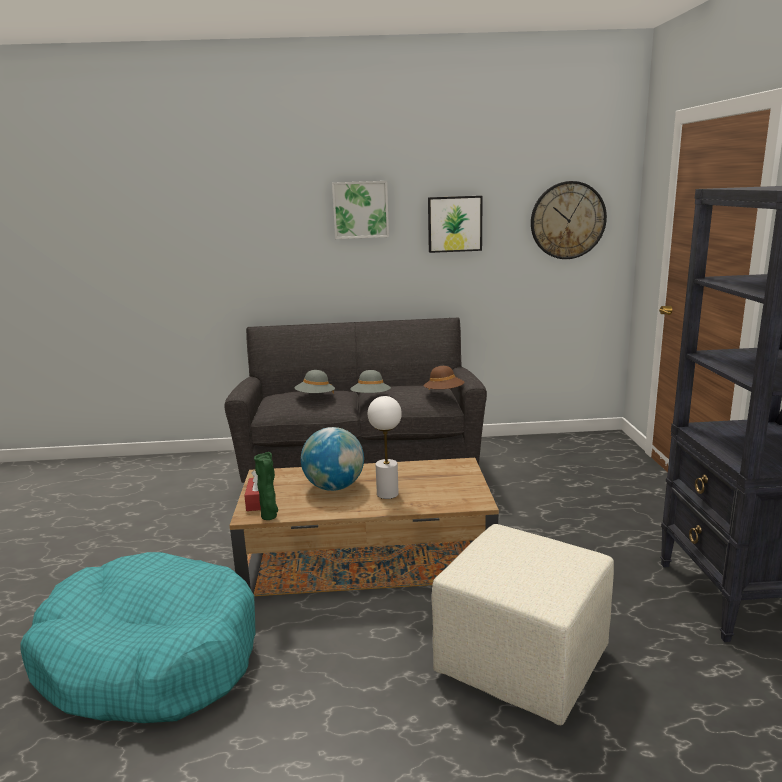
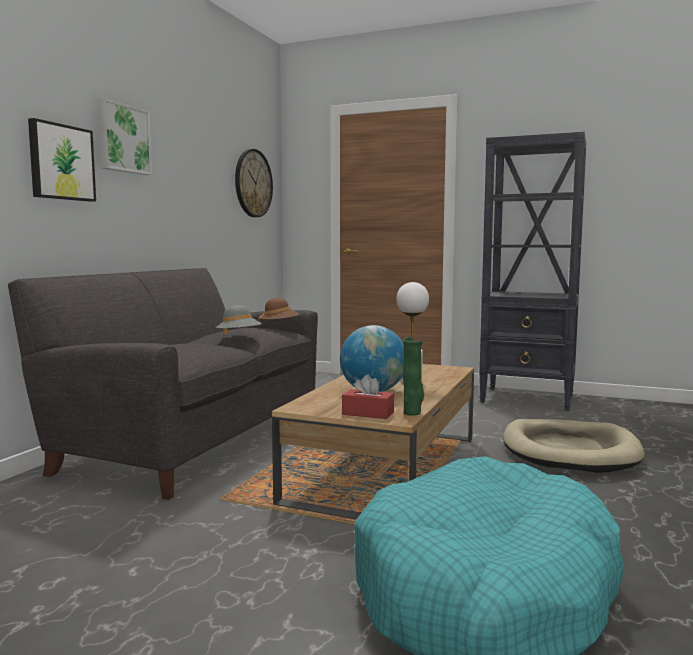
camera: 65 degrees left, 10 degrees down
(315, 397) = (190, 346): grey hat -> none
(454, 224) = (192, 172): picture -> picture (61, 162)
(524, 663) = (569, 451): beige ottoman -> beige dog bed

